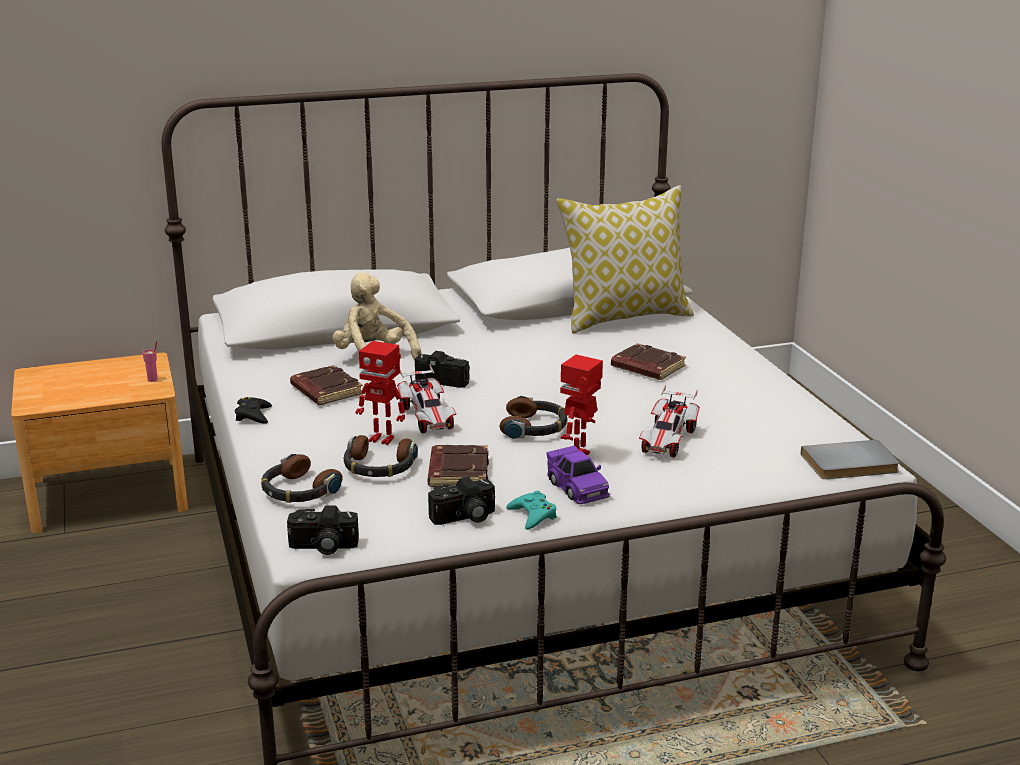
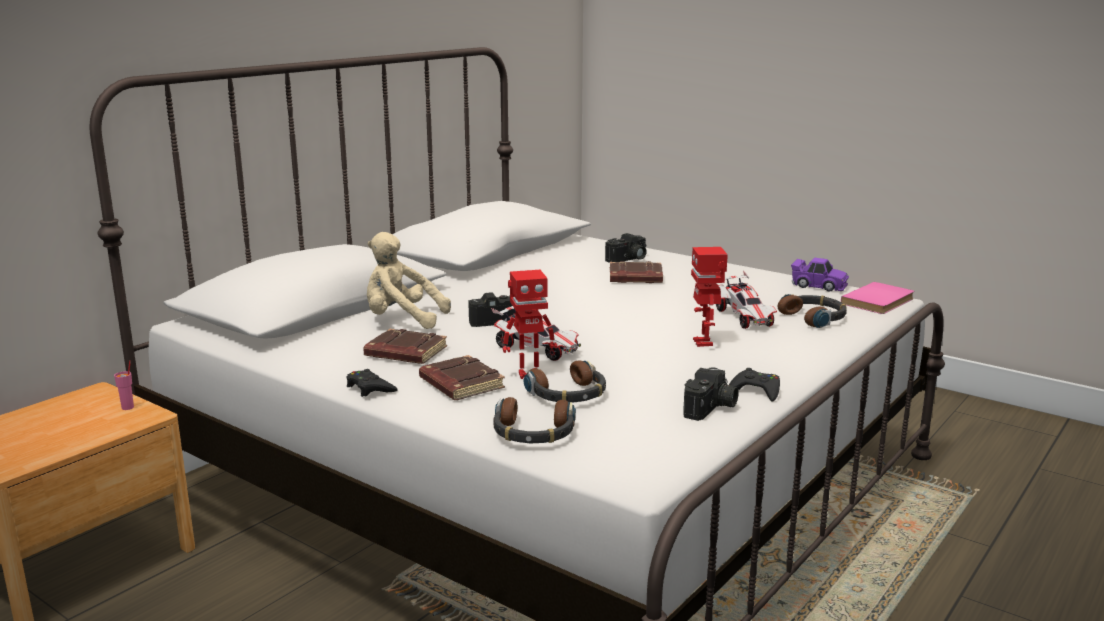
camera: 35 degrees left, 5 degrees down
(322, 547) = (643, 468): camera -> camera (628, 259)
(457, 472) = (639, 379): brown book -> brown book (460, 384)
(533, 515) = (756, 391): turquoise game controller -> black game controller
(534, 427) = (634, 334): headphones -> headphones (814, 317)
(577, 488) = (748, 364): purple toy car -> purple toy car (818, 286)
(625, 317) = (555, 252): pillow -> none
(850, 464) = (880, 301): grey book -> pink book

